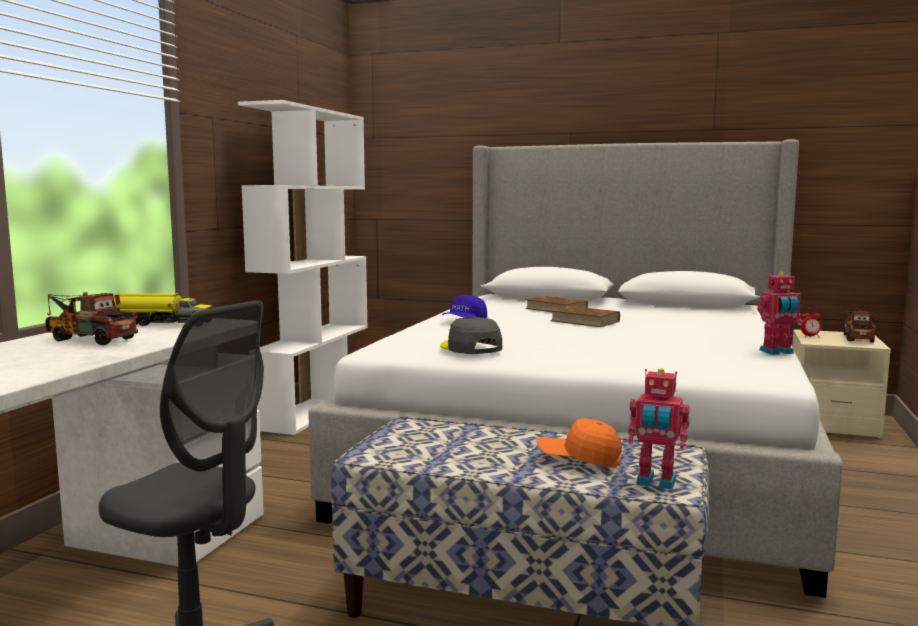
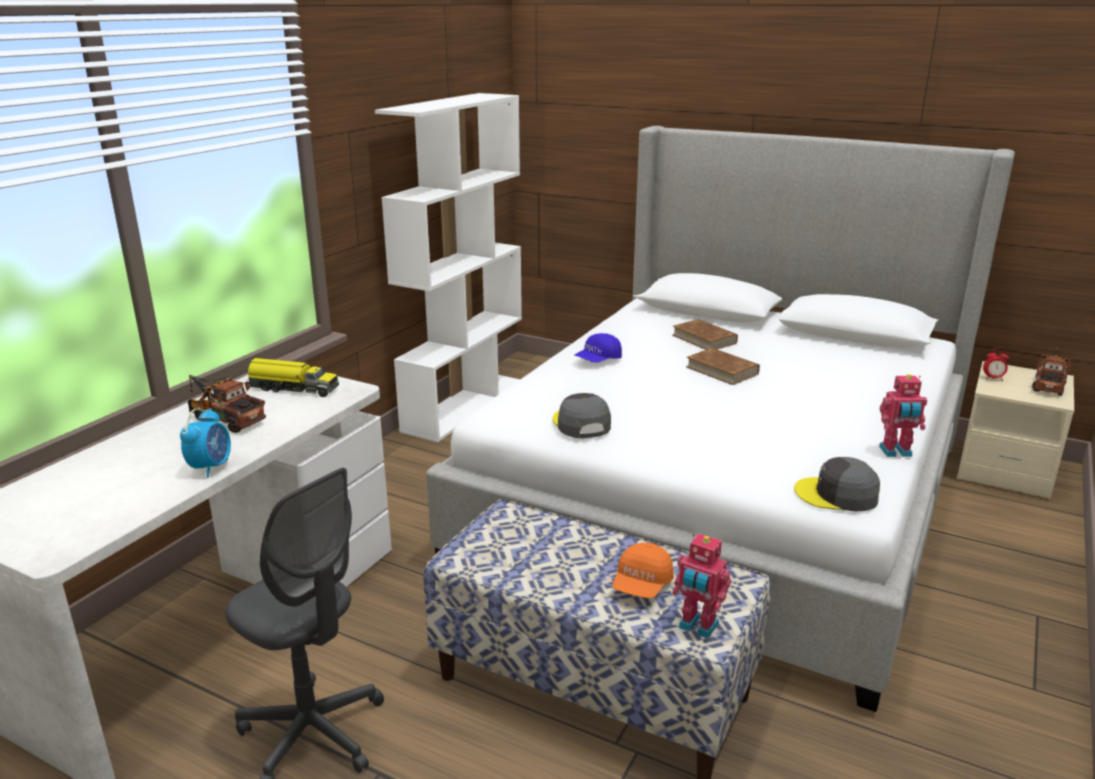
camera: 10 degrees right, 15 degrees up
(79, 362) = (211, 467): none -> alarm clock
(579, 460) = (641, 585): orange cap -> orange cap turned 90 degrees counterclockwise
(746, 373) = (837, 495): none -> grey cap

